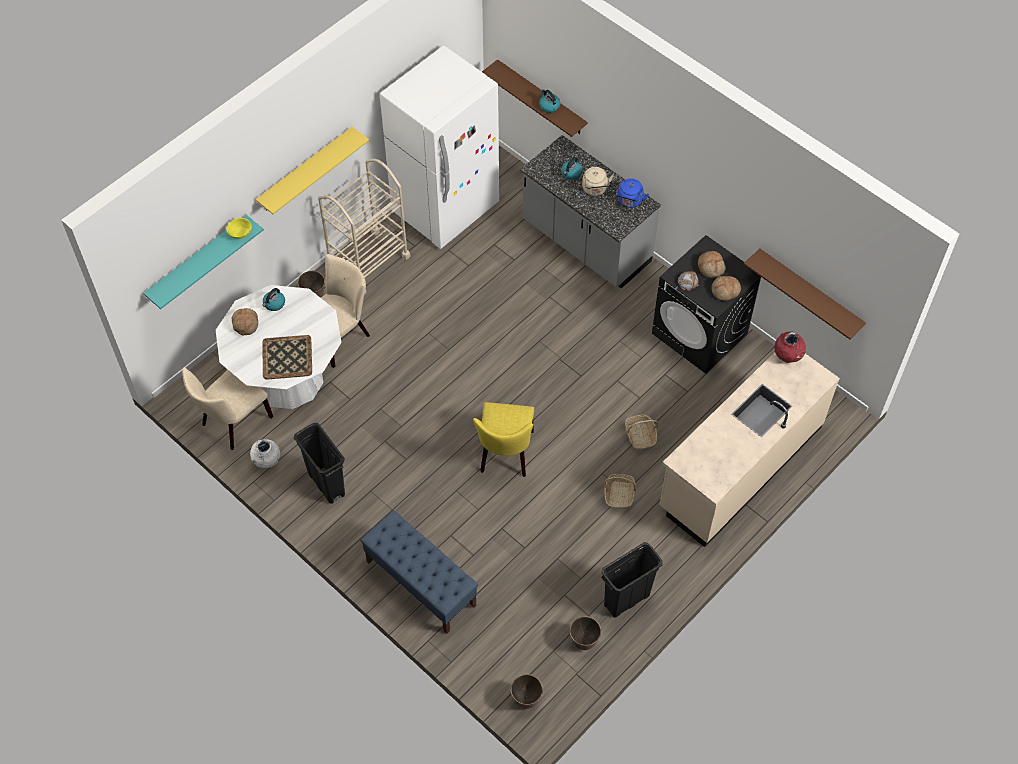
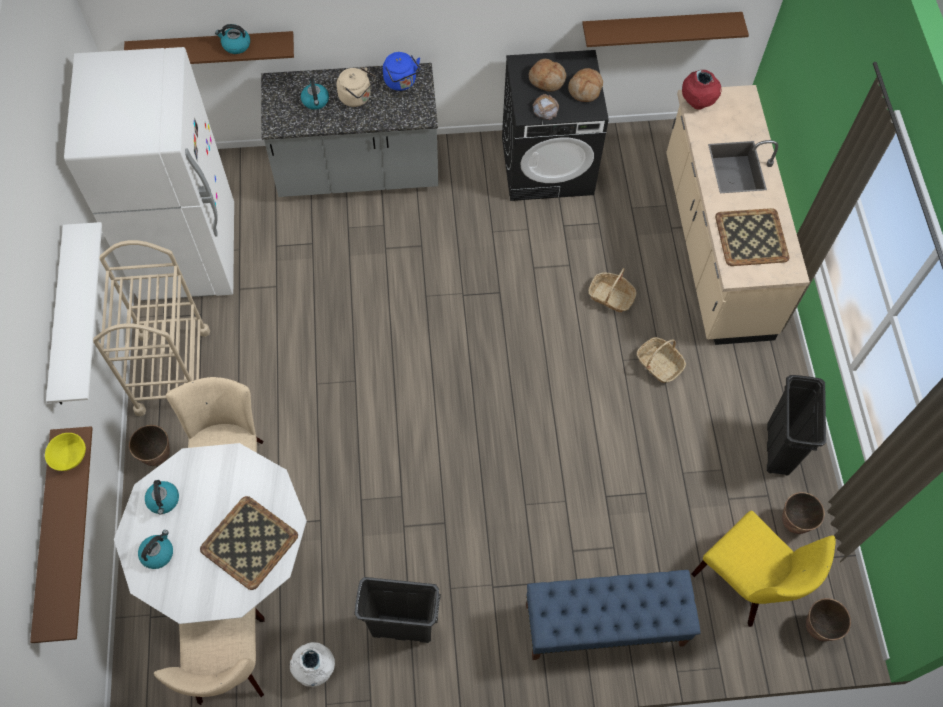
camera: 50 degrees left, 5 degrees up
(197, 261) = (47, 537): turquoise shelf -> brown shelf
(245, 324) = (158, 553): bread -> kettle
(305, 170) = (61, 318): yellow shelf -> white shelf
(505, 455) = (525, 426): yellow chair -> yellow chair (747, 583)
(716, 452) = (752, 237): none -> tray

